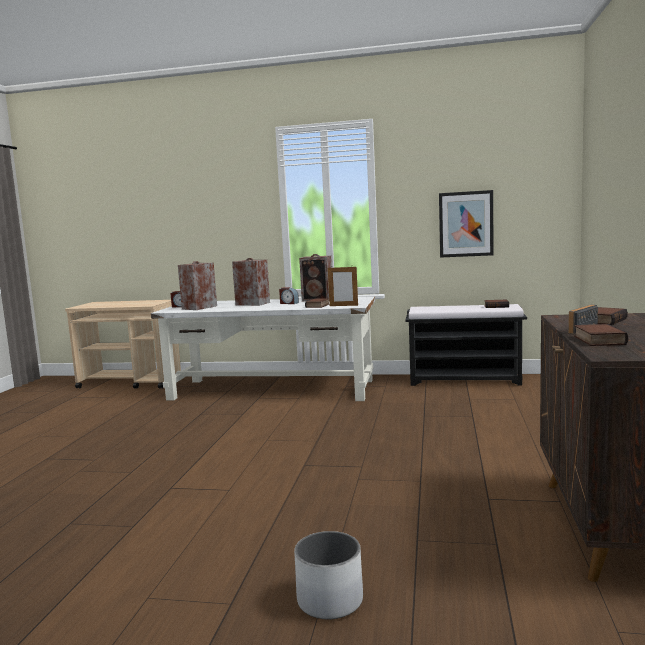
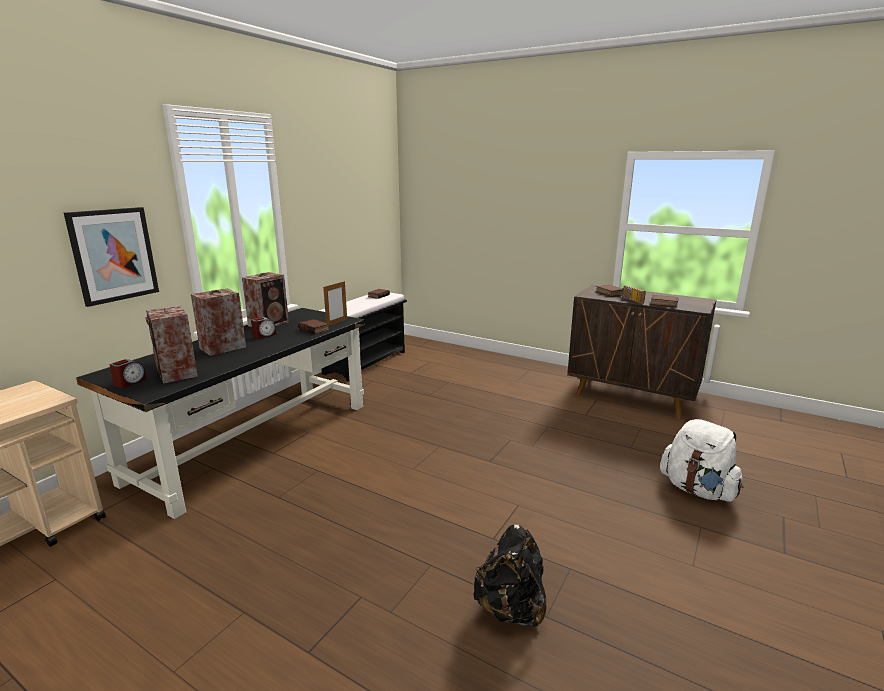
camera: 70 degrees left, 10 degrees up
(80, 508) = (511, 608): none -> black backpack
(273, 389) = (256, 440): white desk -> black desk
(330, 601) = (697, 490): white planter -> white backpack
(466, 224) = (344, 227): picture -> picture (114, 255)

